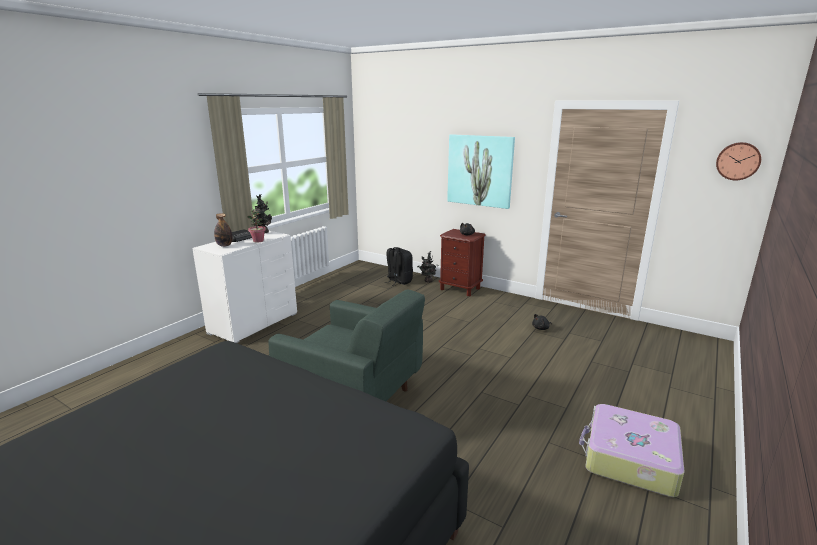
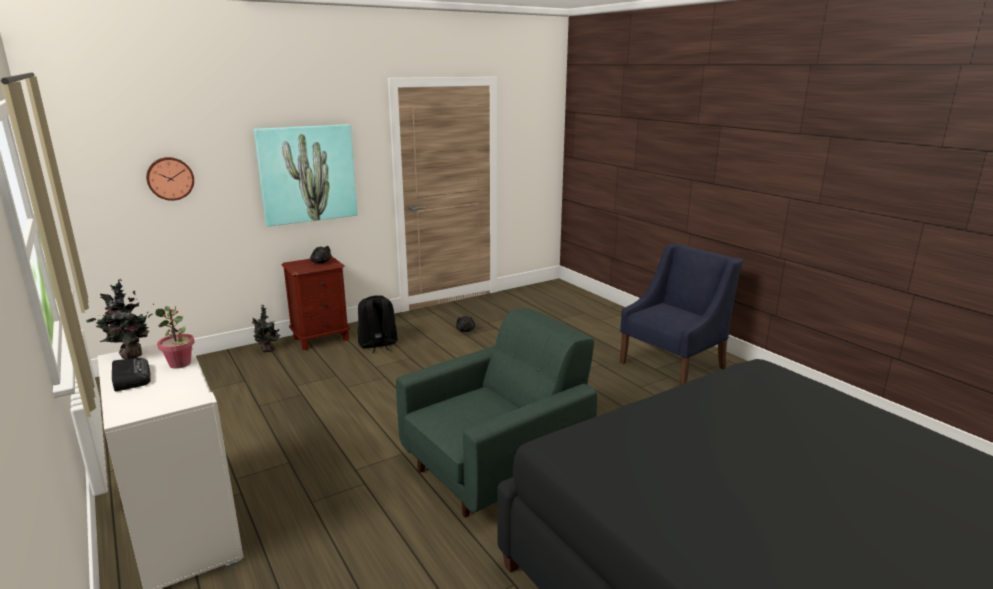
camera: 65 degrees left, 0 degrees up
(224, 245) = (153, 395): bottle -> none
(398, 281) = (233, 368): black backpack -> black backpack (378, 345)
(629, 459) = (673, 365): suitcase -> blue armchair
(738, 161) = (541, 127): wall clock -> wall clock (170, 178)

